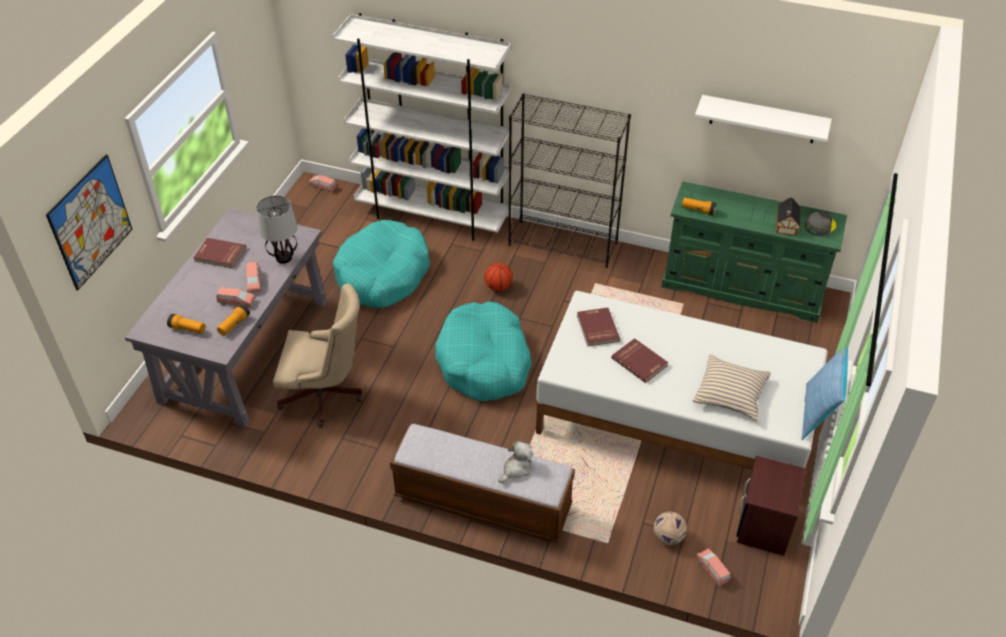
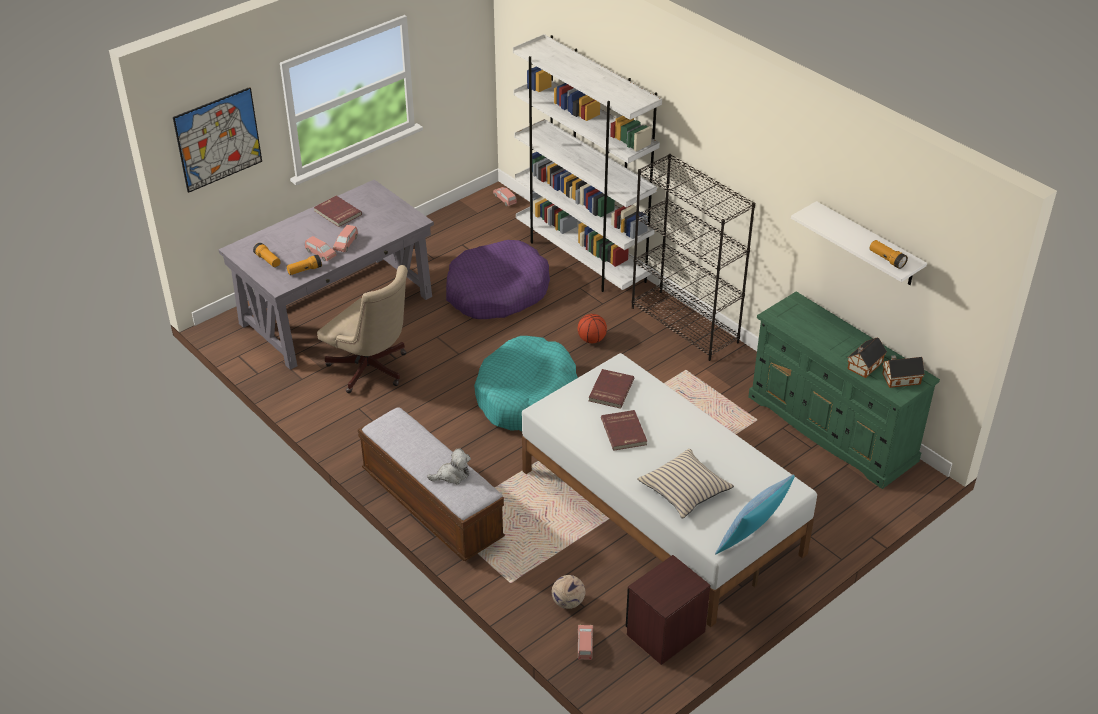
camera: 30 degrees right, 5 degrees down
(283, 257) = (385, 233): table lamp -> none
(382, 275) = (496, 292): turquoise dog bed -> purple dog bed
(698, 210) = (786, 321): flashlight -> flashlight (886, 259)
(819, 226) = (899, 378): grey cap -> toy house

